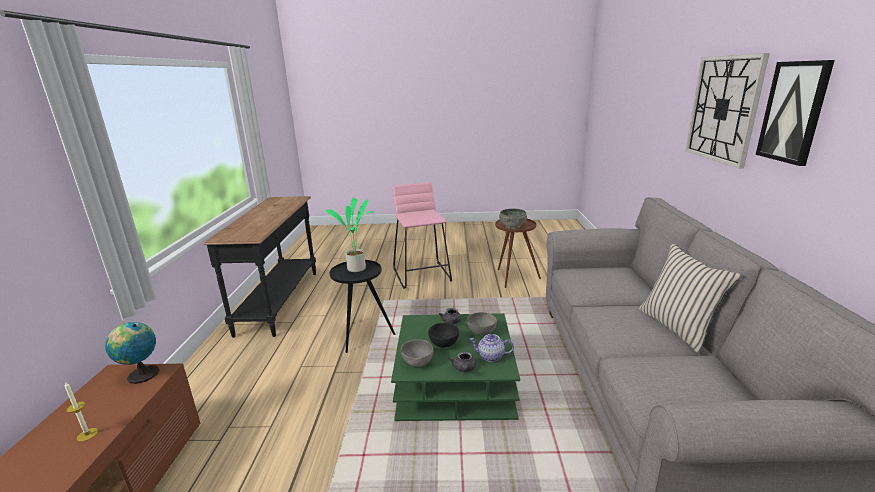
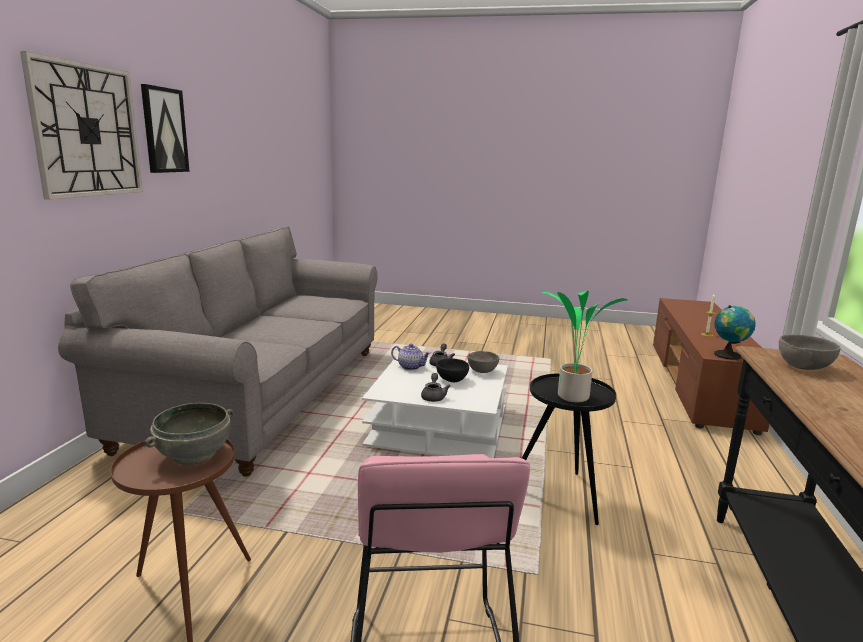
camera: 170 degrees left, 5 degrees down
(455, 381) = (439, 426): green coffee table -> white coffee table
(482, 332) = (405, 383): grey bowl -> grey bowl (802, 367)
(677, 327) = (254, 321): beige pillow -> none

